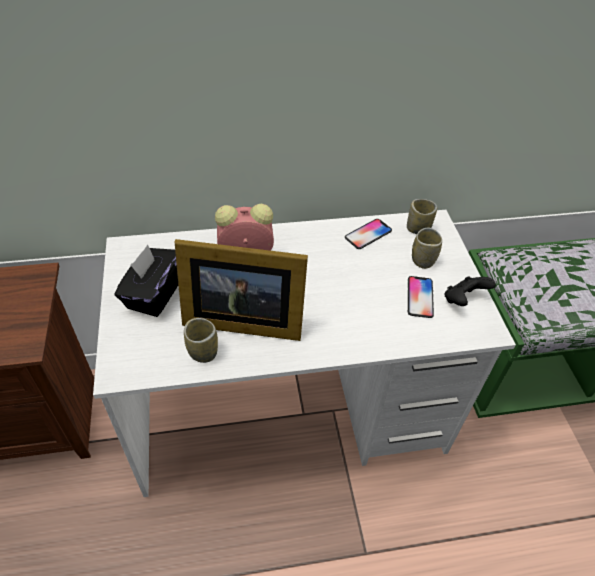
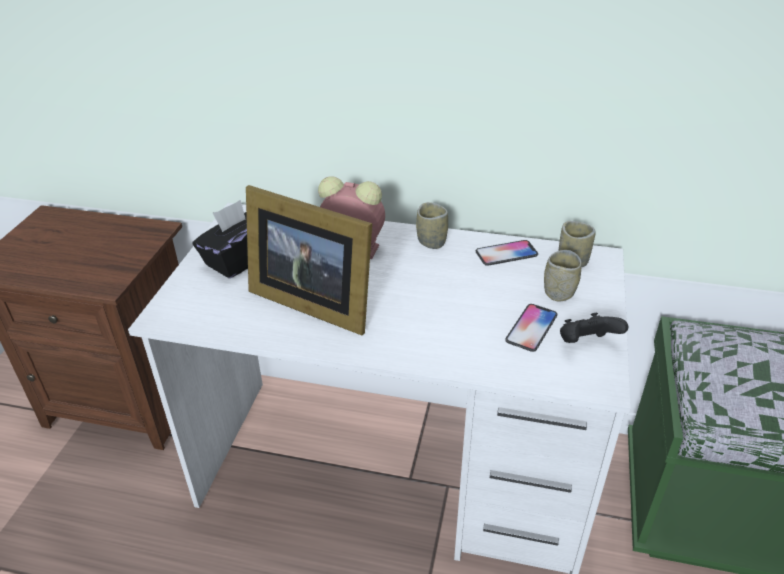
camera: 25 degrees right, 10 degrees down
(203, 352) = (254, 320): cup -> cup (431, 242)

